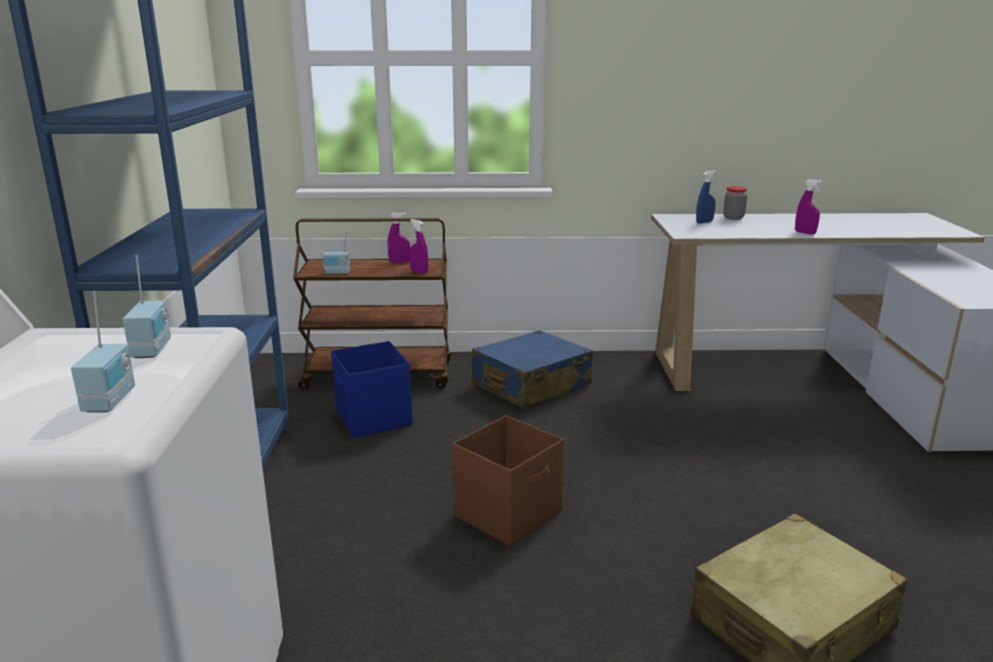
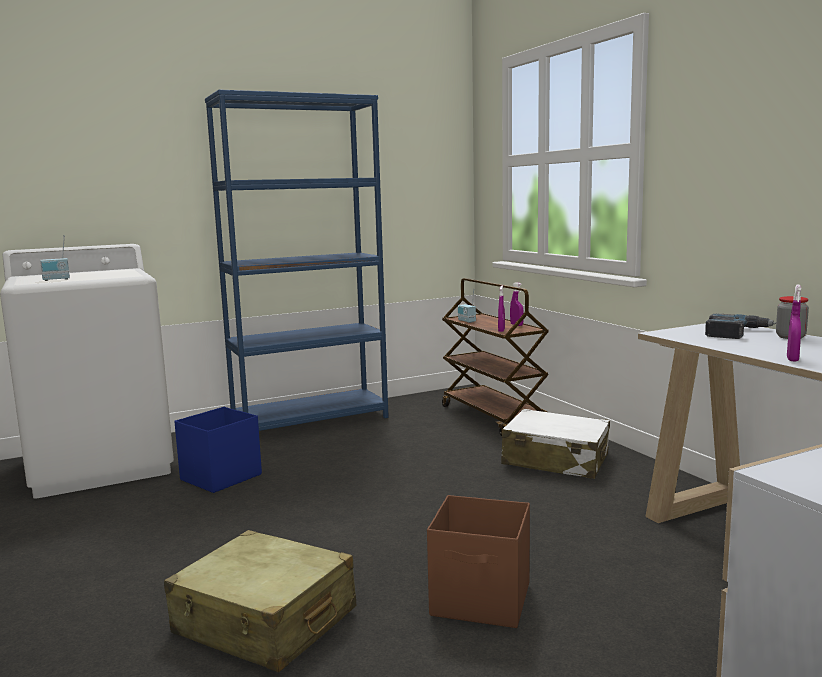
camera: 65 degrees right, 10 degrees down
(153, 349) = (115, 275): radio -> none
(373, 419) = (428, 431): blue storage box -> blue storage box (220, 477)
(509, 514) = (342, 494): brown storage box -> brown storage box (482, 600)
(530, 385) = (555, 460): blue suitcase -> white suitcase
(704, 222) = (736, 332): blue spray bottle -> power drill

